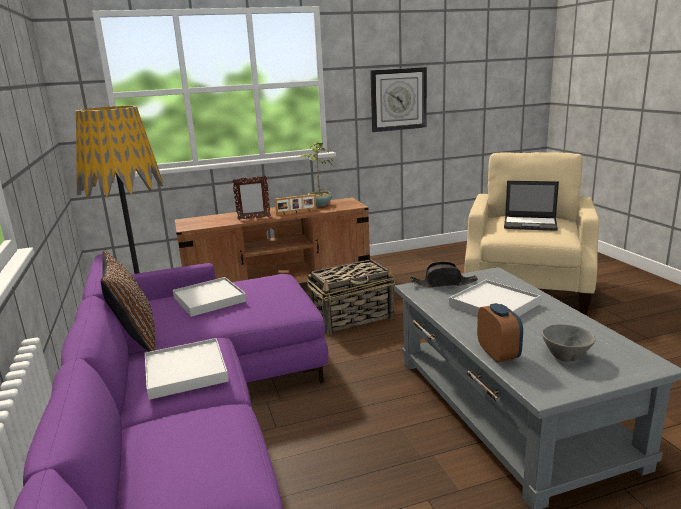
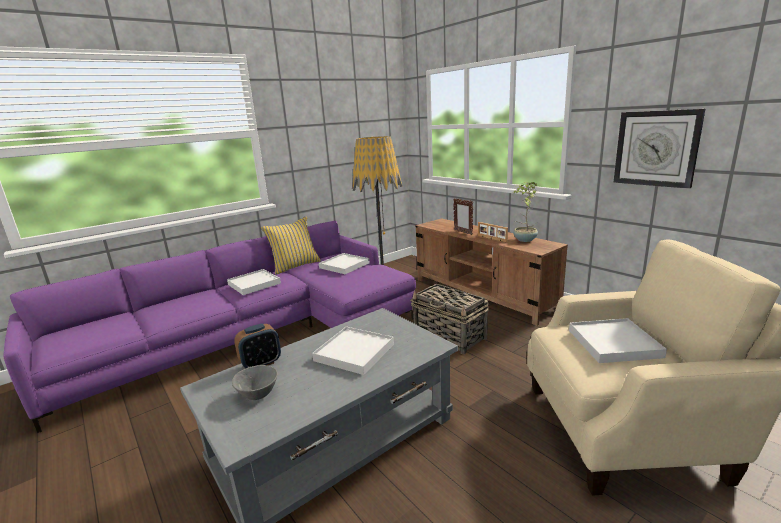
camera: 70 degrees right, 0 degrees up
(135, 339) = (294, 266): brown pillow -> yellow pillow
(443, 283) = (395, 325): black hat -> none
(531, 224) = (614, 343): laptop -> white tray

